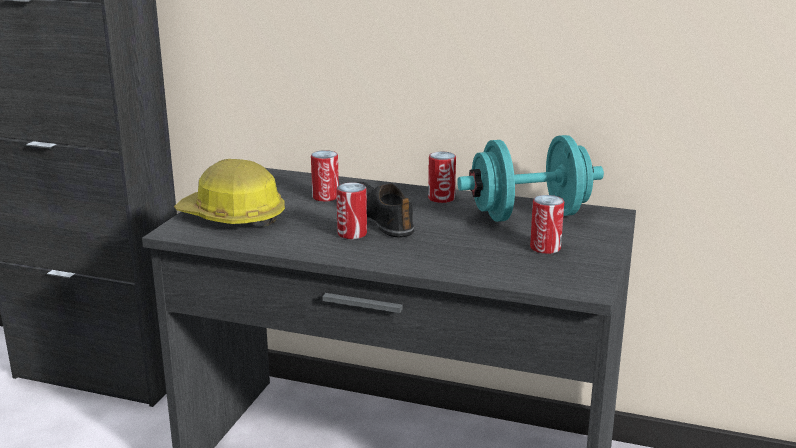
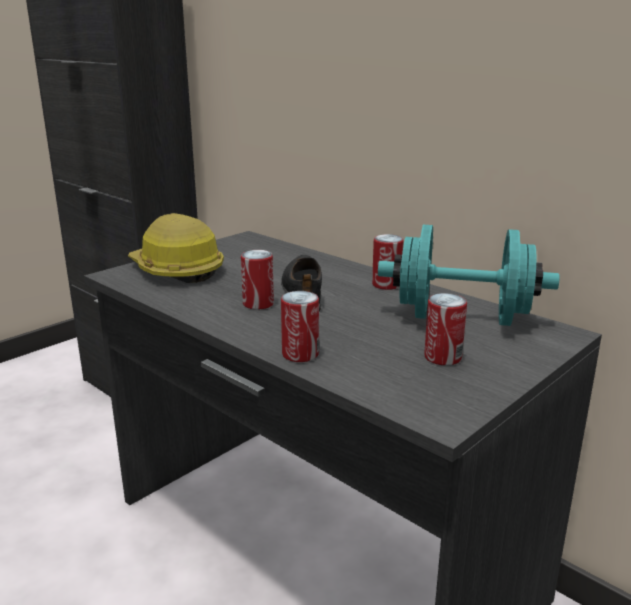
camera: 25 degrees right, 0 degrees up
(325, 197) = (277, 266): can -> can (300, 354)

